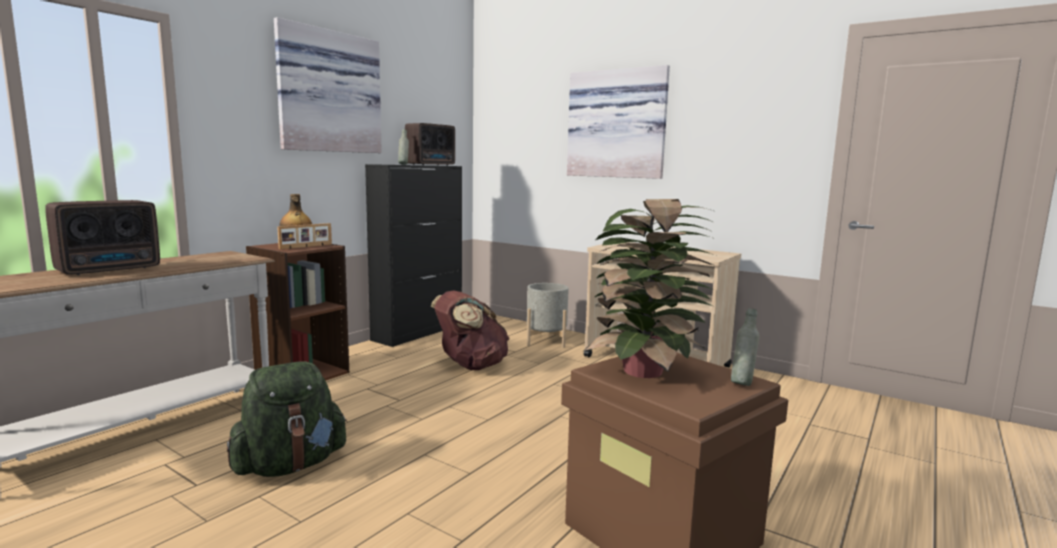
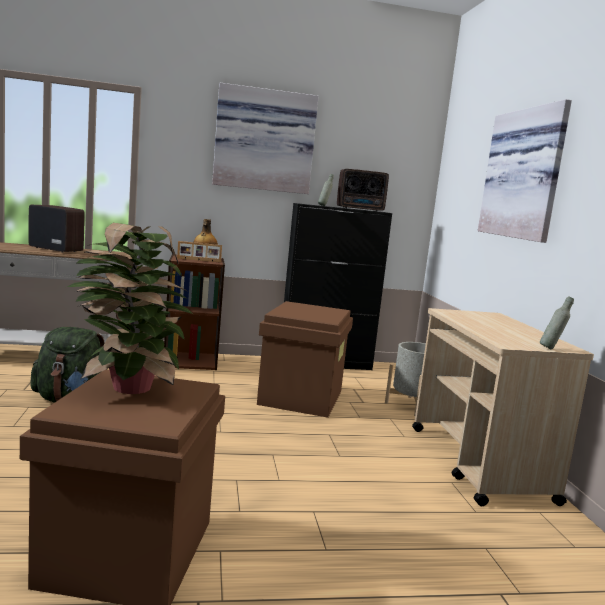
camera: 45 degrees right, 0 degrees up
(112, 269) = (55, 249): radio -> radio turned 150 degrees counterclockwise
(470, 366) = (300, 397): brown backpack -> brown storage box
(742, 383) = (153, 422): grey bottle -> grey bottle (552, 348)

